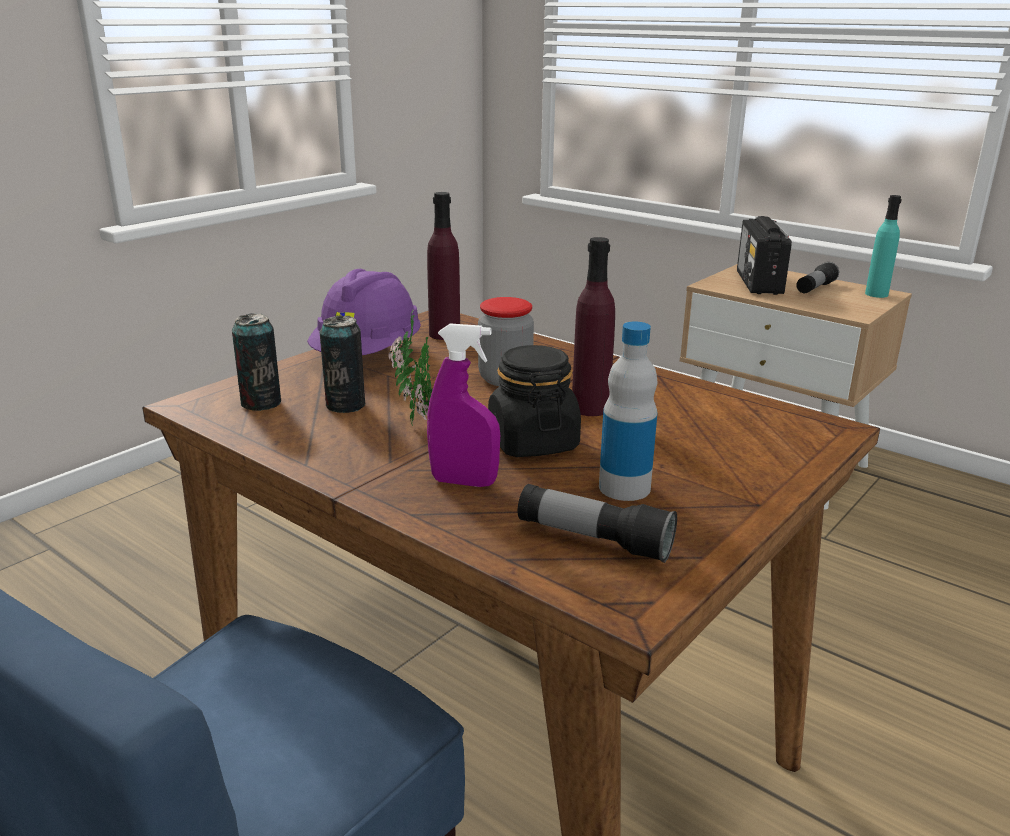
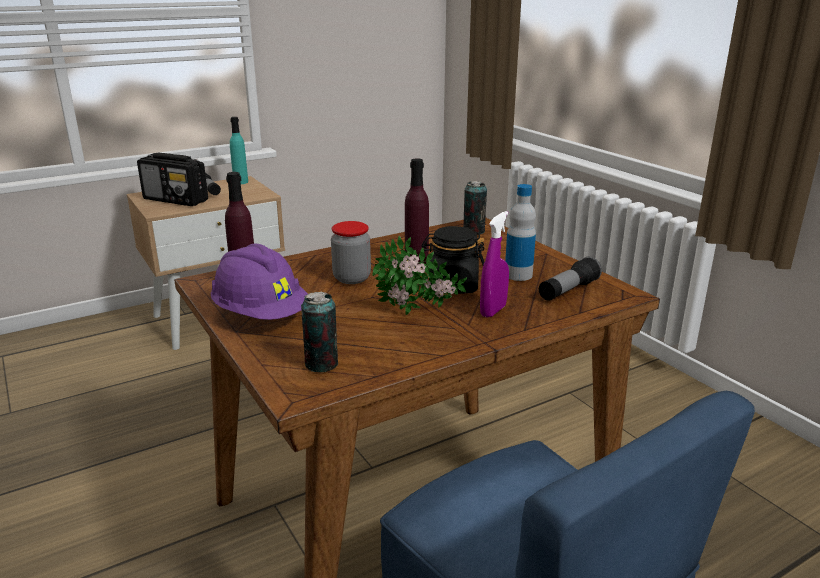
camera: 70 degrees left, 0 degrees up
(345, 405) = (353, 333): can -> can (473, 231)

